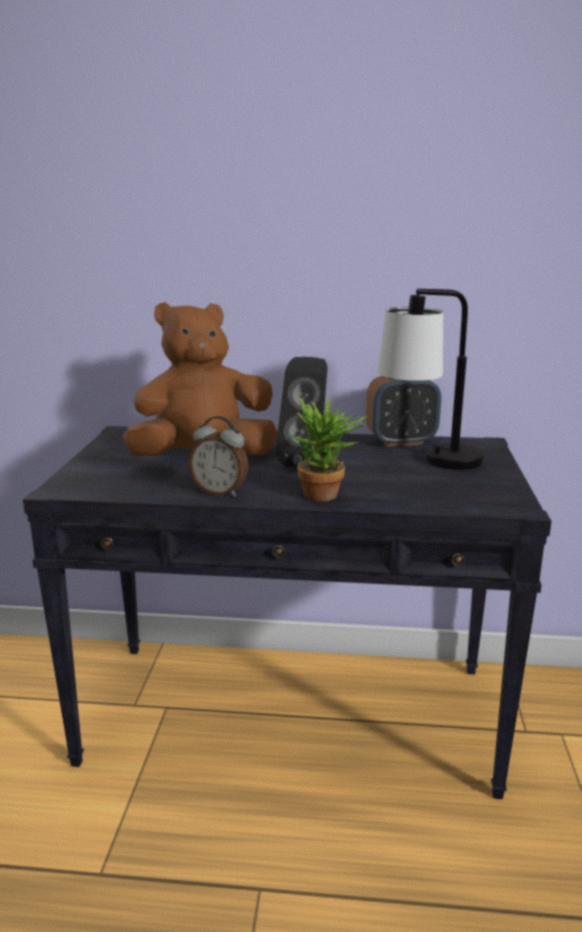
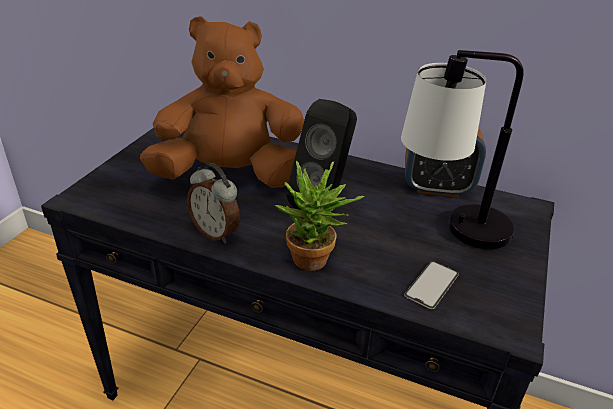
camera: 15 degrees right, 15 degrees up
(436, 494) = (431, 285): none -> phone

